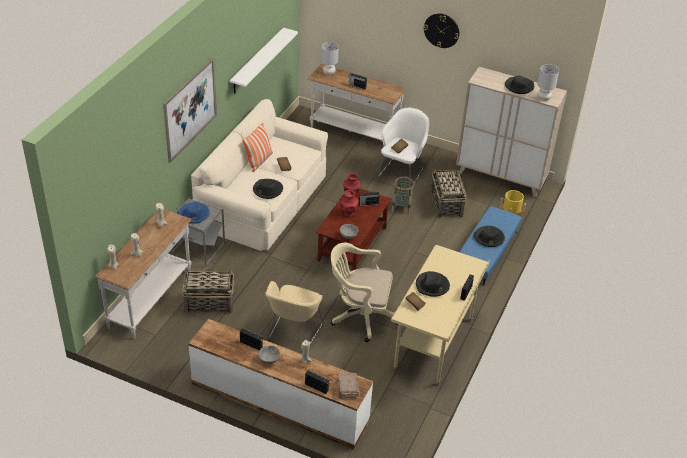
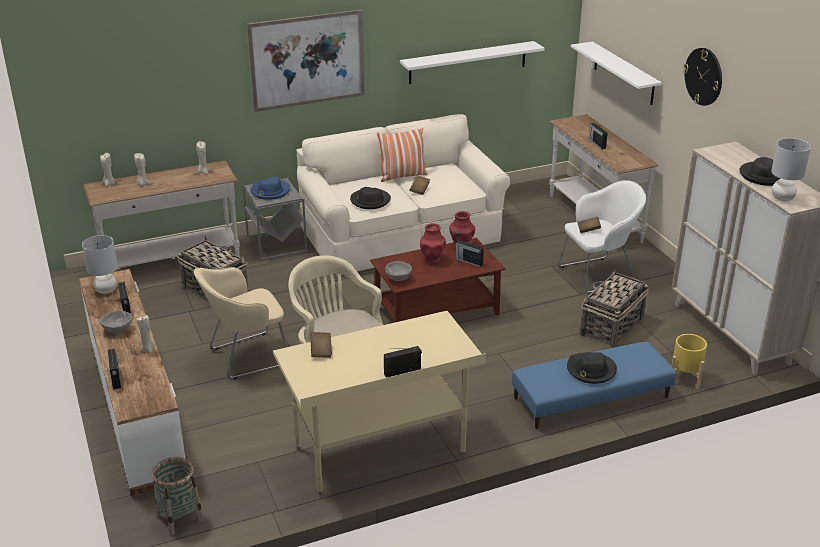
camera: 45 degrees right, 10 degrees down
(328, 73) = (581, 123): grey table lamp -> grey table lamp (106, 290)
(347, 389) = (140, 398): brown book -> none
(357, 33) = (624, 73): none -> white shelf
(401, 207) = (548, 305): basket -> basket (180, 517)
(432, 286) = (373, 345): black hat -> none

